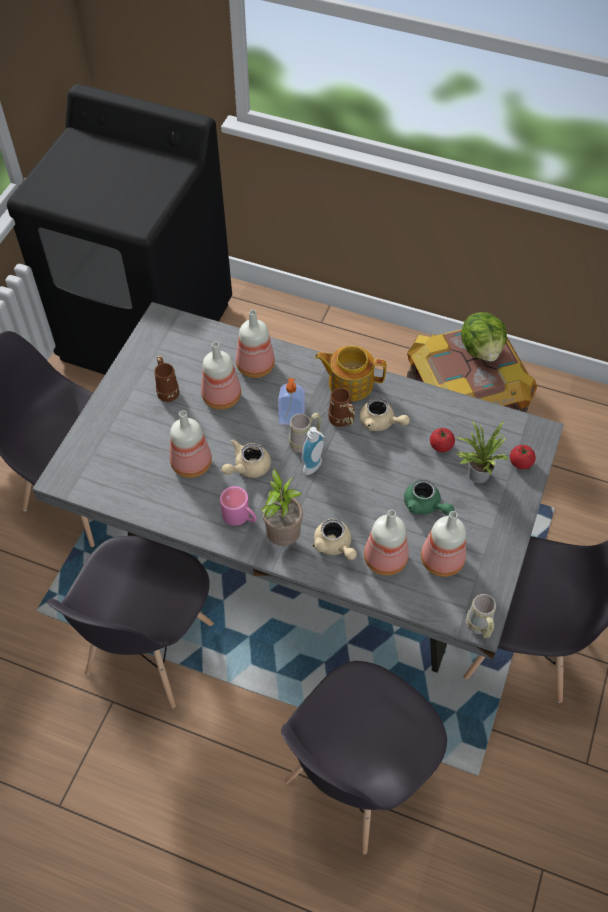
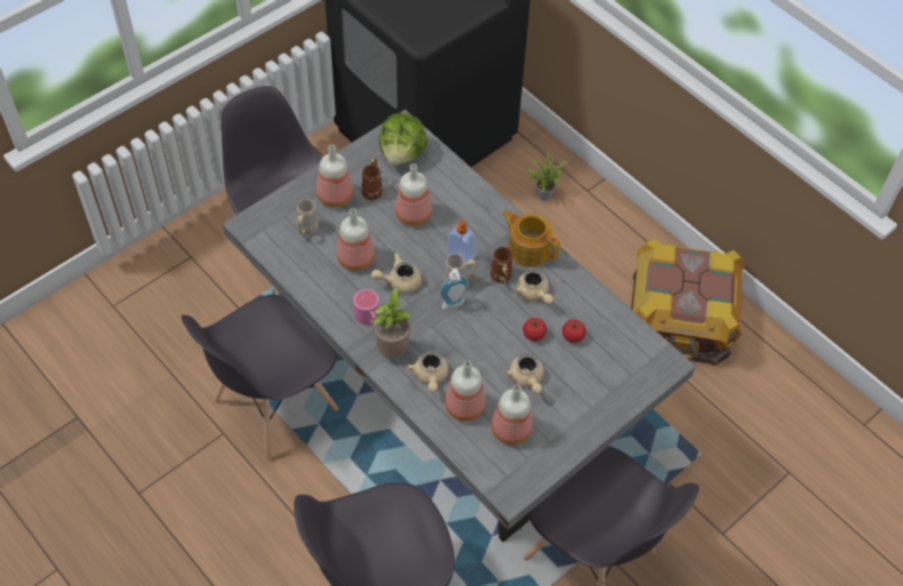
camera: 25 degrees right, 0 degrees up
(255, 367) = (456, 201): bottle -> bottle (334, 197)
(425, 506) = (526, 379): green teapot -> beige teapot
(475, 473) = (587, 372): potted plant -> potted plant (543, 193)
(479, 628) = (506, 497): beige mug -> beige mug (306, 230)
(481, 350) = (703, 276): lettuce -> lettuce (402, 154)
(520, 462) = (633, 381): tomato -> tomato (534, 334)

